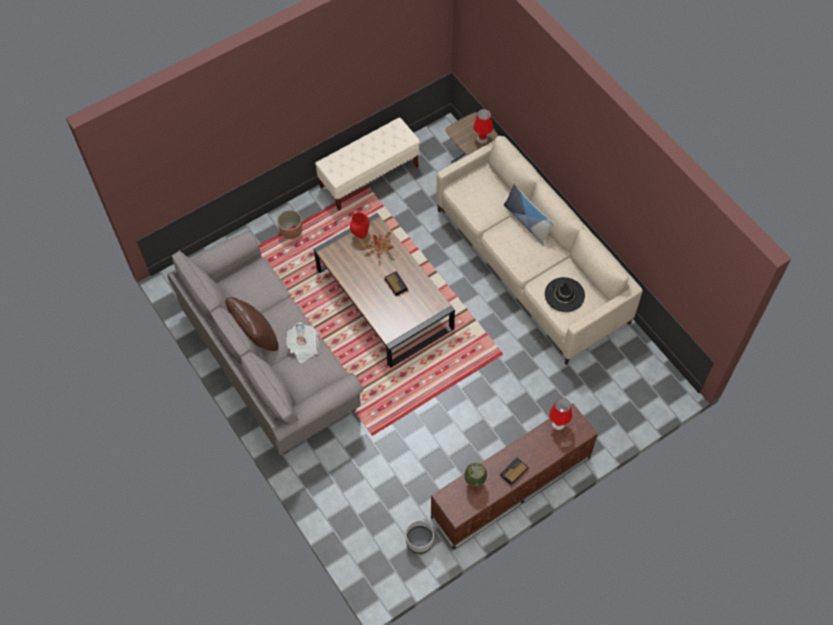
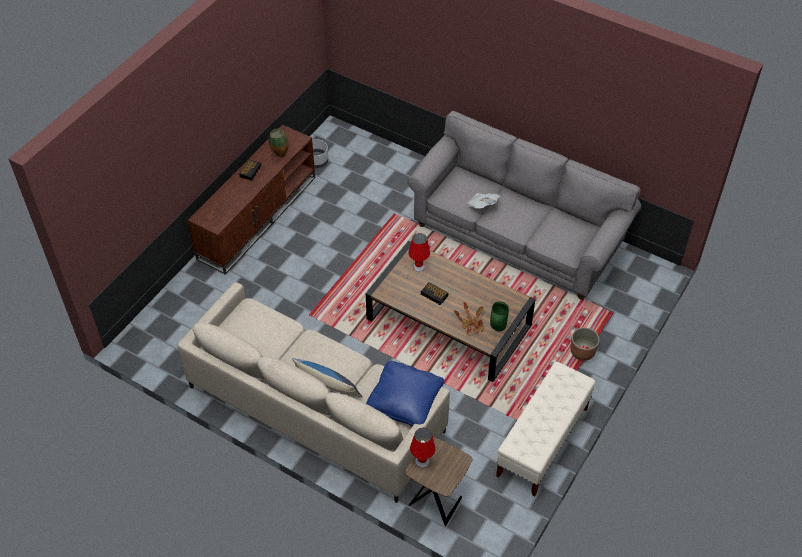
camera: 155 degrees right, 10 degrees down
(256, 337) = (529, 201): brown pillow -> none
(361, 235) = (497, 328): red vase -> green vase
(471, 190) = (405, 400): none -> blue pillow
(558, 424) = (225, 215): red table lamp -> red table lamp (419, 266)
(564, 295) = (259, 327): black hat -> none

